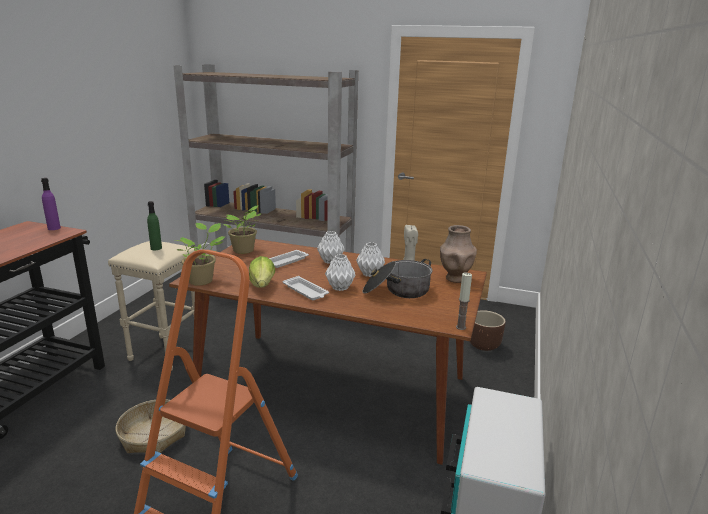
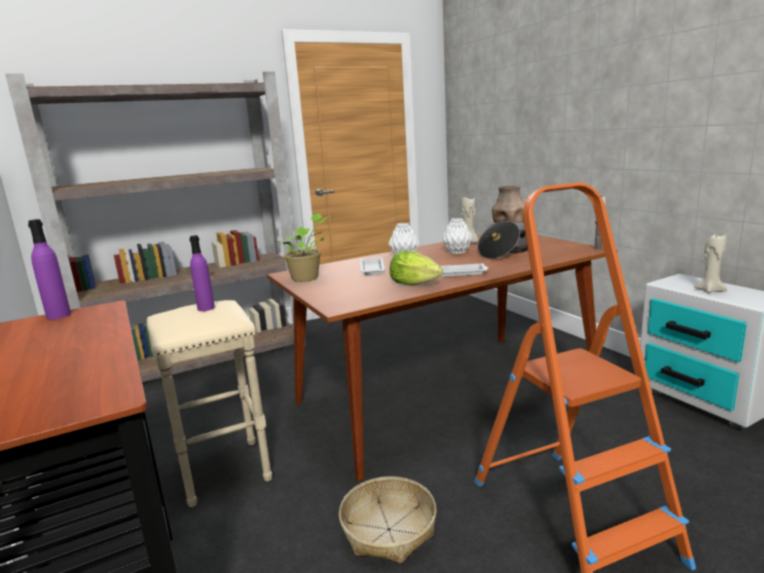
camera: 45 degrees left, 5 degrees down
(156, 248) = (206, 308): green bottle -> purple bottle
(202, 280) = (351, 303): potted plant -> none
(340, 287) = (469, 263): white vase -> none
(484, 345) = (471, 318): brown planter -> none
(494, 428) = (709, 290): none -> beige candle

